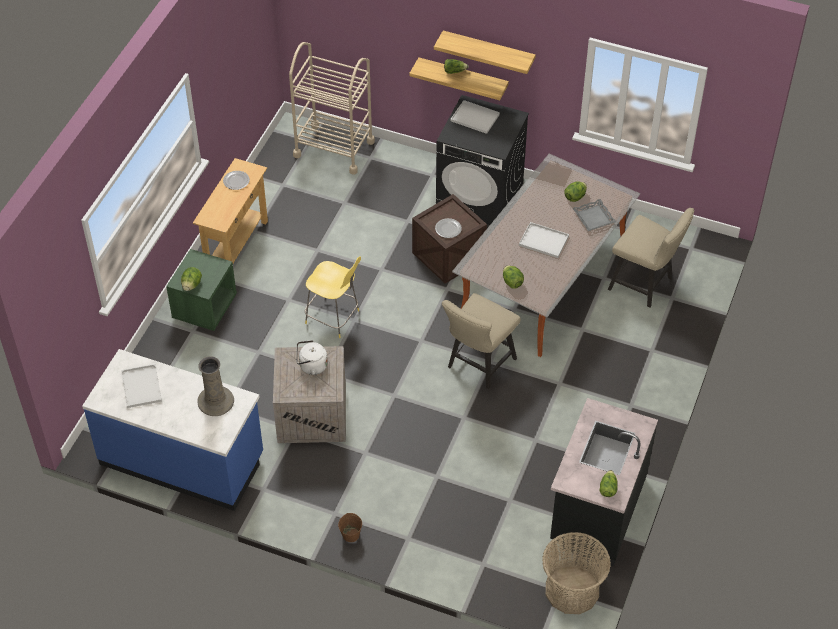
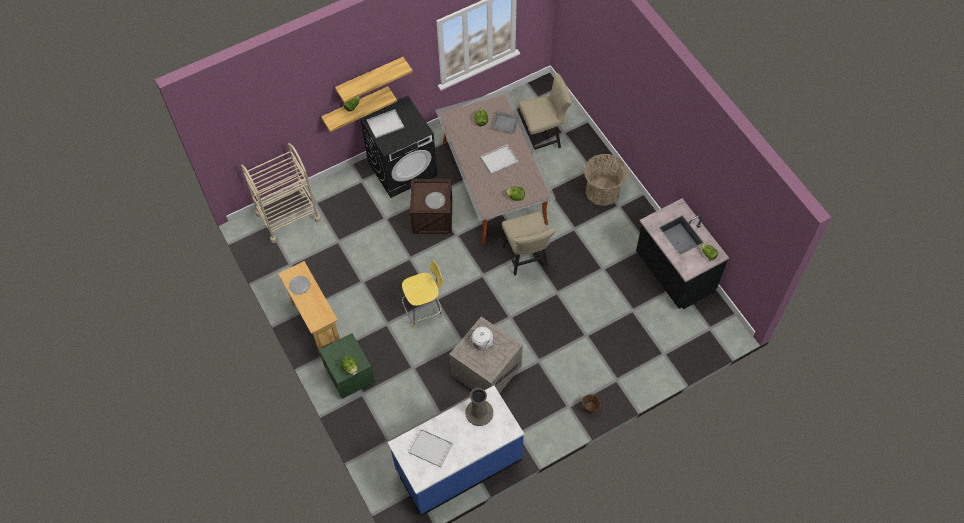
camera: 50 degrees left, 10 degrees up
(572, 590) = (714, 322): basket -> basket (602, 191)

